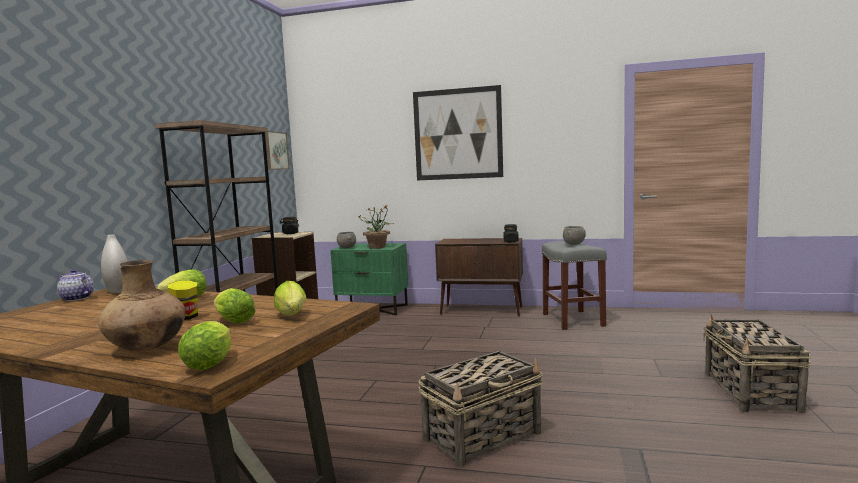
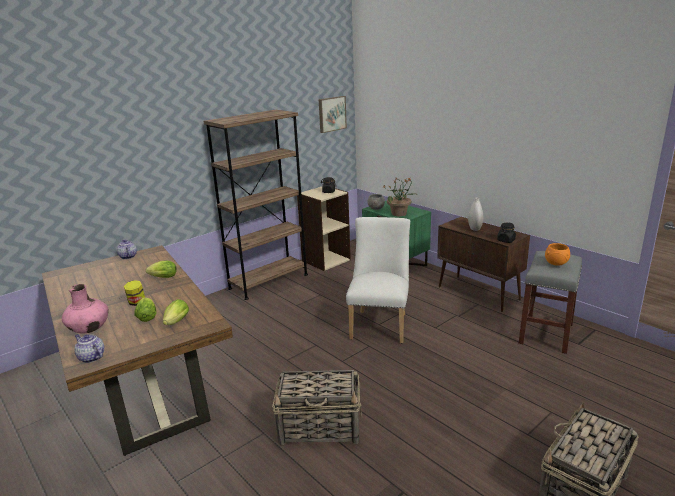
camera: 35 degrees right, 15 degrees up
(118, 290) = (152, 253): white vase -> white vase (474, 228)
(147, 348) = (89, 329): brown vase -> pink vase
(211, 363) = (91, 357): lettuce -> teapot
(422, 348) = (380, 324): none -> white chair
(457, 134) = (484, 116): picture -> none
(573, 244) = (556, 264): grey bowl -> orange bowl

